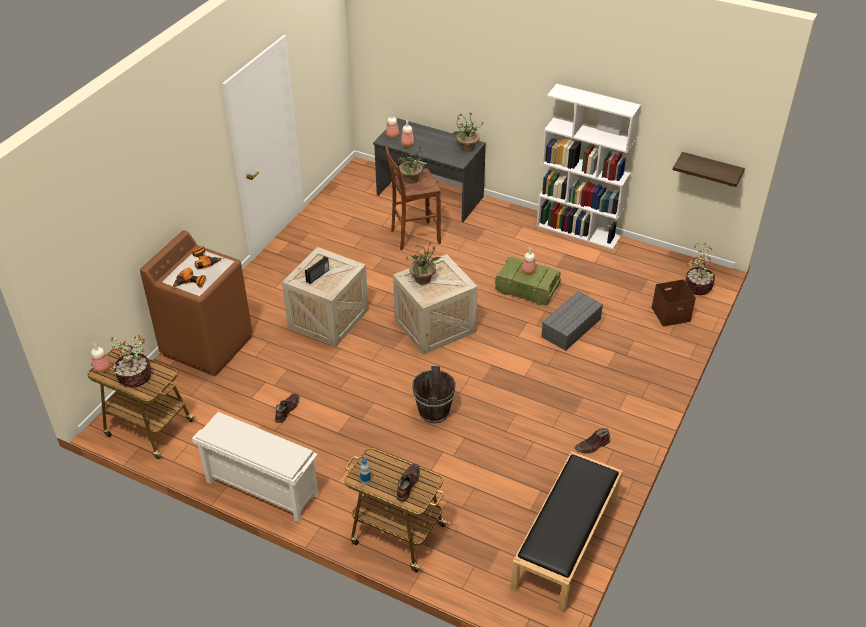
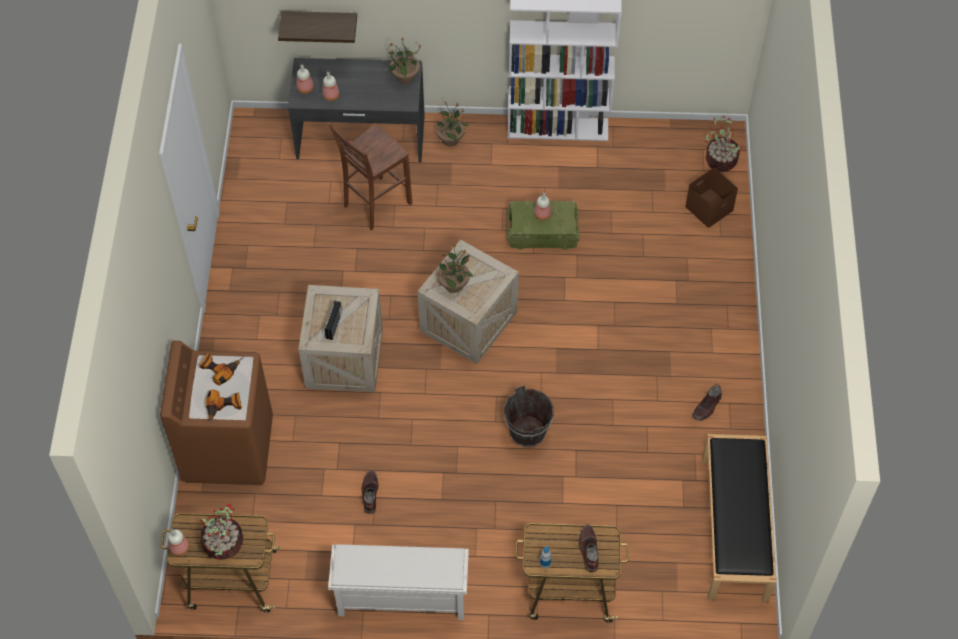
camera: 25 degrees left, 15 degrees up
(411, 179) = (365, 148): potted plant -> potted plant (450, 139)
(571, 328) = (615, 268): grey storage box -> none
(711, 169) = (711, 34): shelf -> shelf (320, 21)

